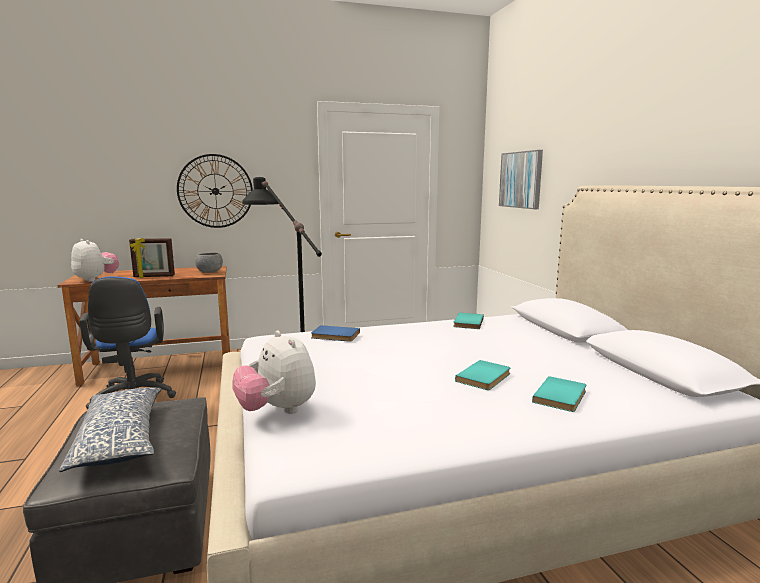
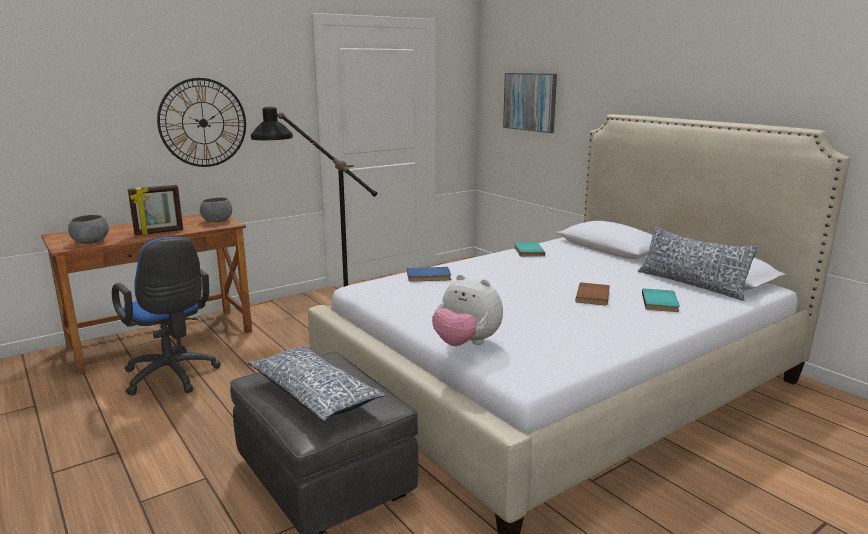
camera: 20 degrees left, 5 degrees up
(96, 279) = (90, 242): plush toy -> grey bowl
(485, 377) = (594, 296): turquoise book -> brown book
(625, 379) = (691, 284): none -> pillow

